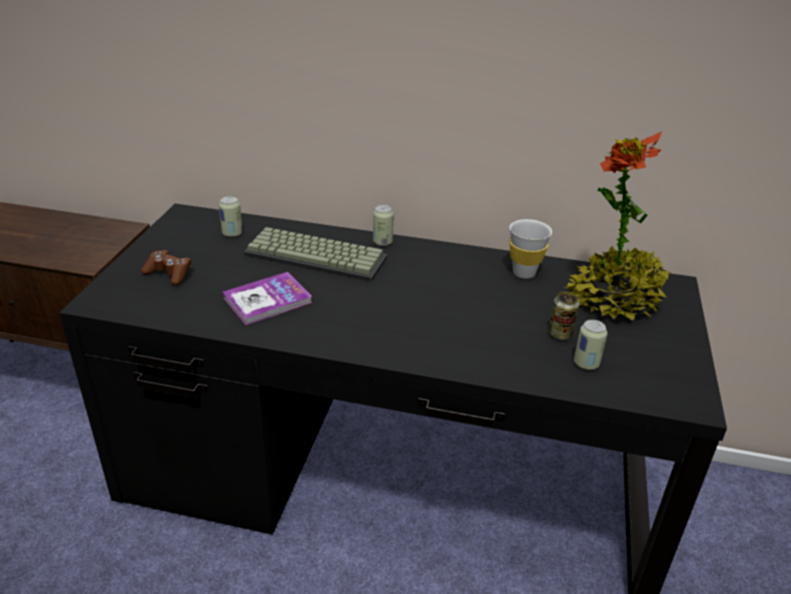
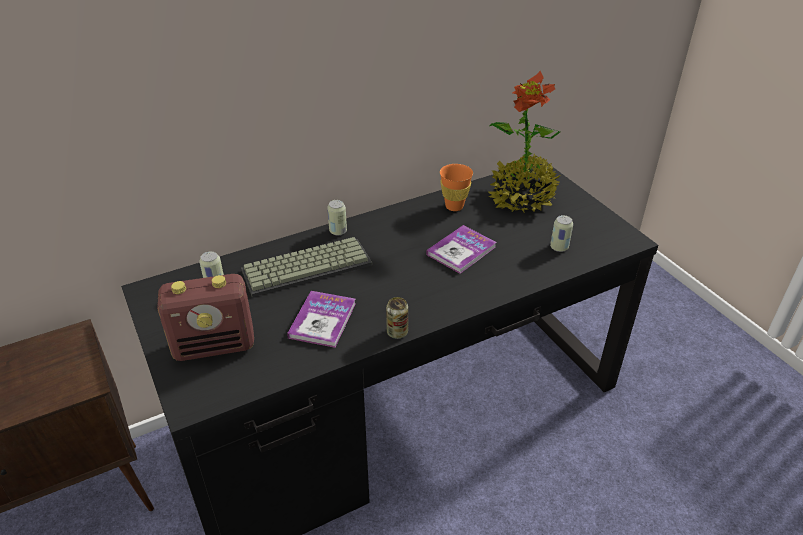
camera: 40 degrees left, 5 degrees up
(169, 274) = (215, 346): brown game controller -> radio
(472, 312) = (461, 250): none -> book
(524, 273) = (454, 206): white cup -> orange cup
(560, 334) = (524, 237): can -> can (397, 332)

